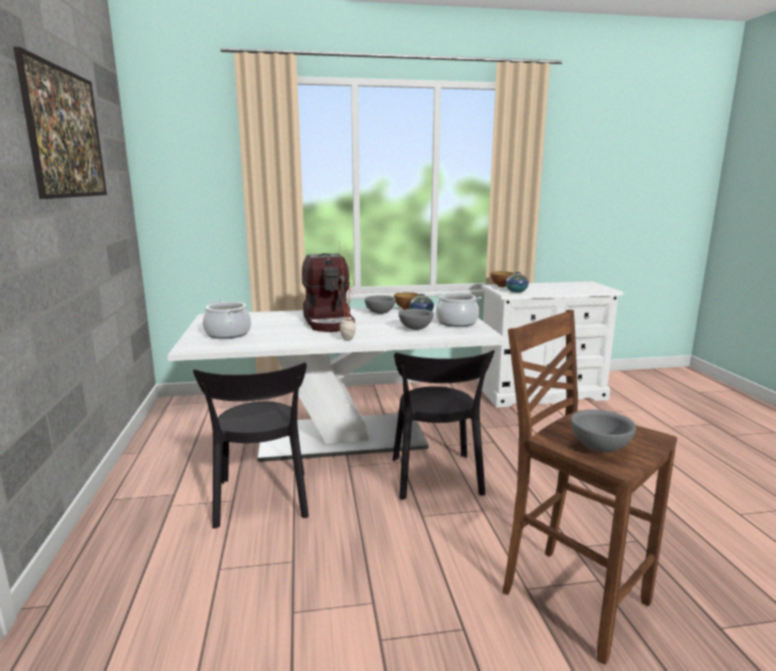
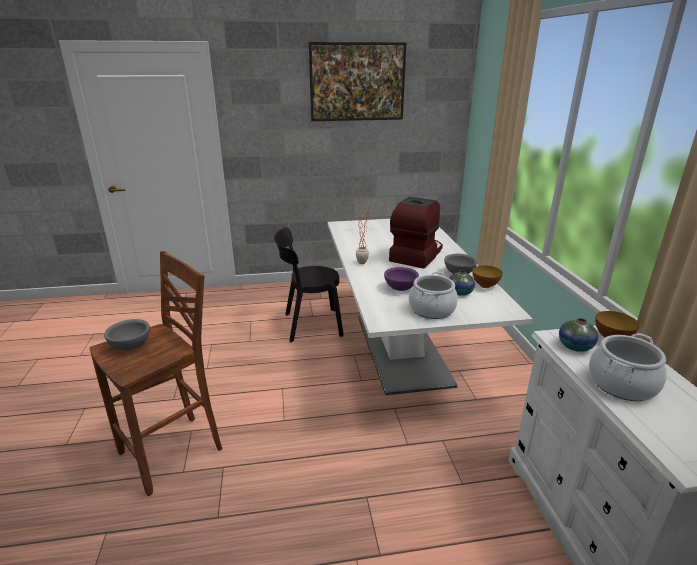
camera: 90 degrees right, 10 degrees up
(228, 334) = (374, 229): cooking pot -> cooking pot (622, 384)
(329, 322) = (416, 255): coffee machine -> coffee machine turned 135 degrees clockwise
(416, 329) = (400, 288): grey bowl -> purple bowl
(436, 479) = (332, 398): black chair -> none

